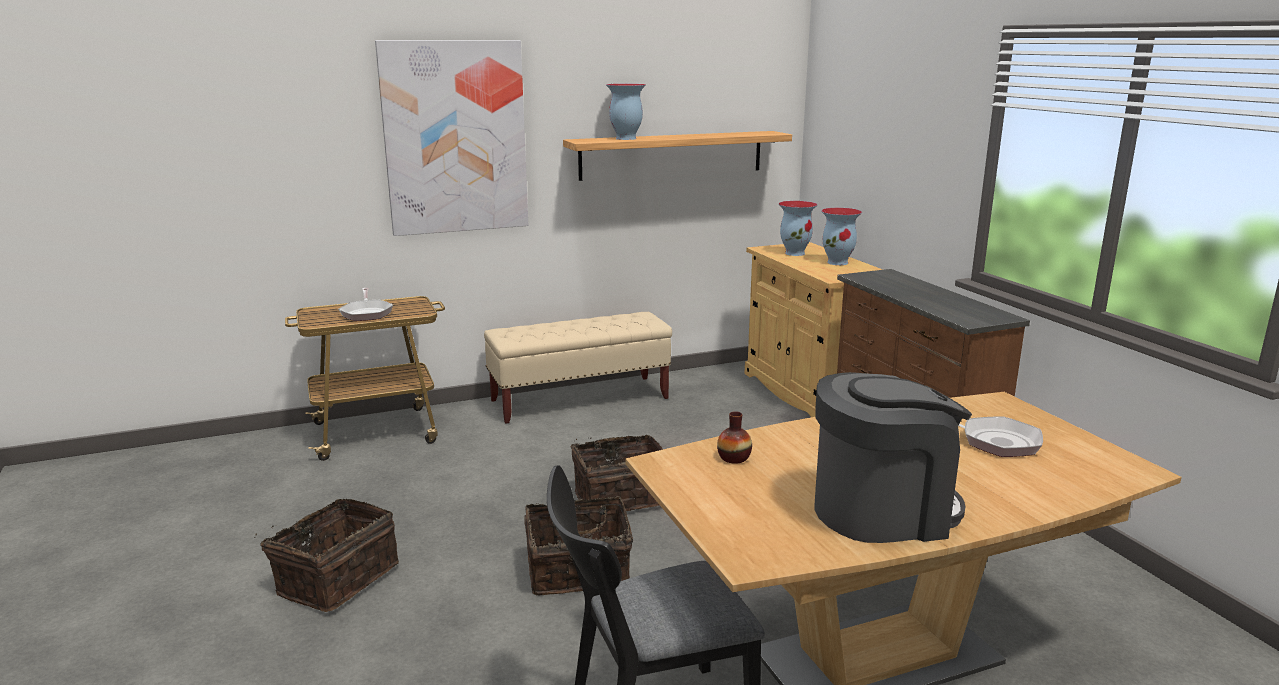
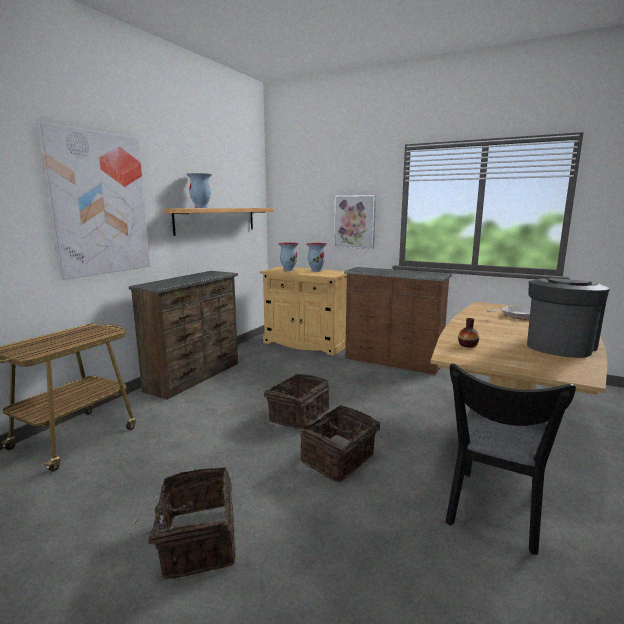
camera: 40 degrees left, 5 degrees down
(366, 313) = (66, 340): frying pan -> none
(580, 400) = (195, 377): beige bench -> brown dresser
(915, 176) = (355, 221): none -> picture

